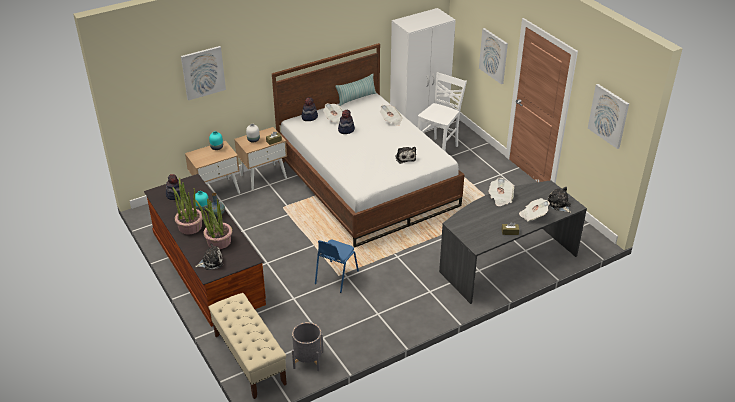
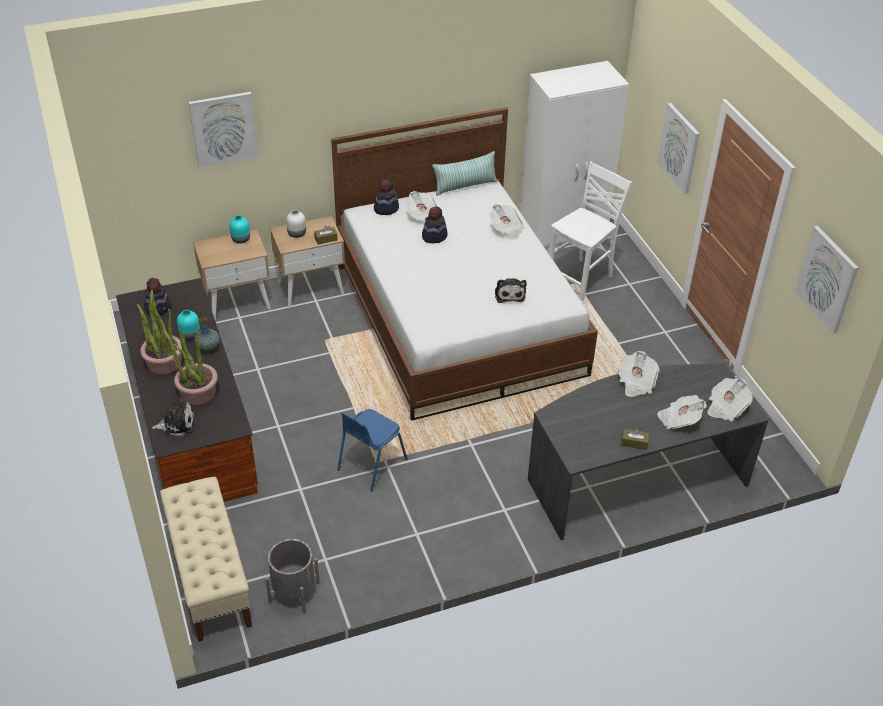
camera: 10 degrees right, 5 degrees up
(559, 204) = (726, 407): plush toy -> newspaper

